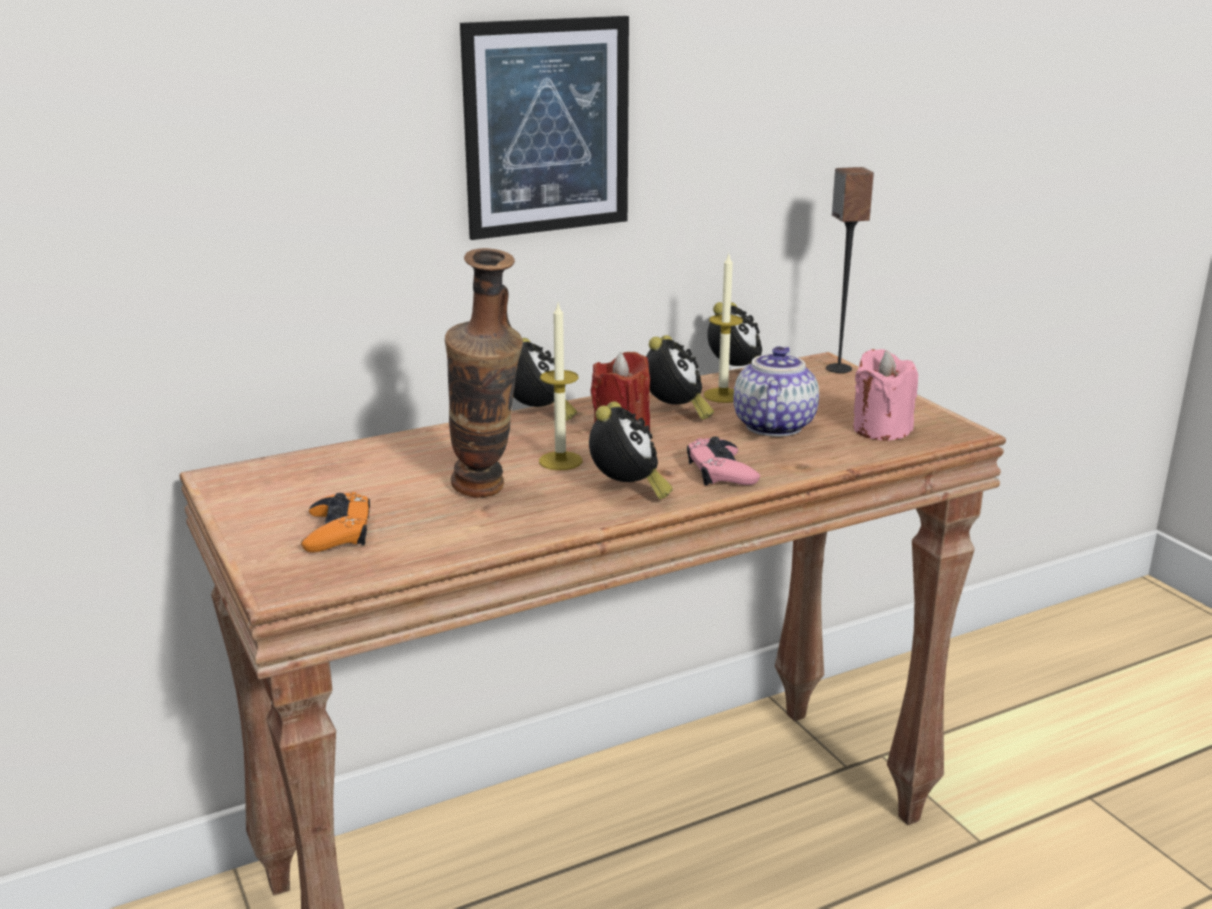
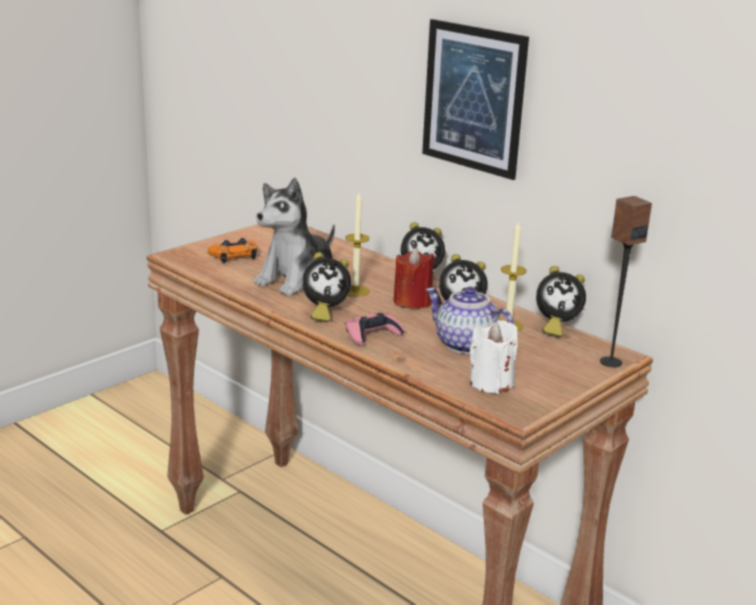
camera: 70 degrees right, 0 degrees up
(486, 494) = (297, 279): vase -> plush toy
(772, 426) = (464, 345): teapot -> teapot turned 135 degrees counterclockwise
(881, 429) = (491, 383): pink candle -> white candle

